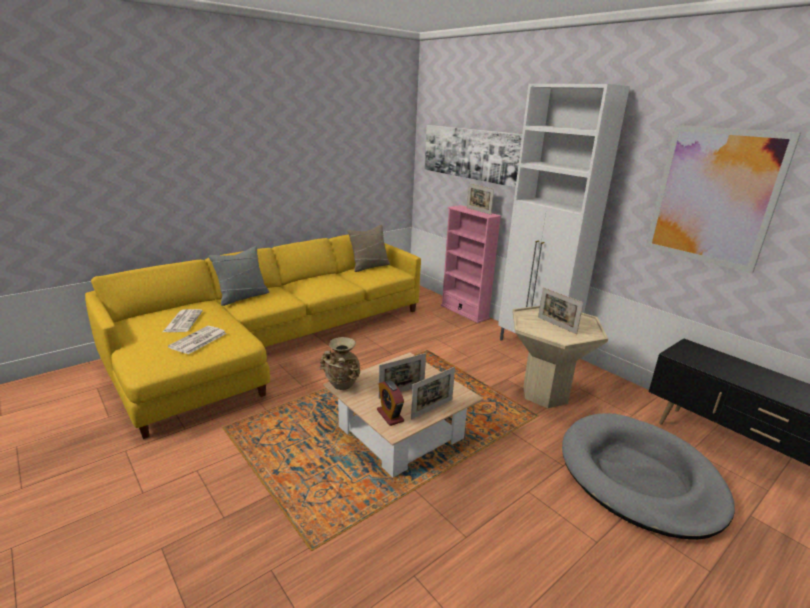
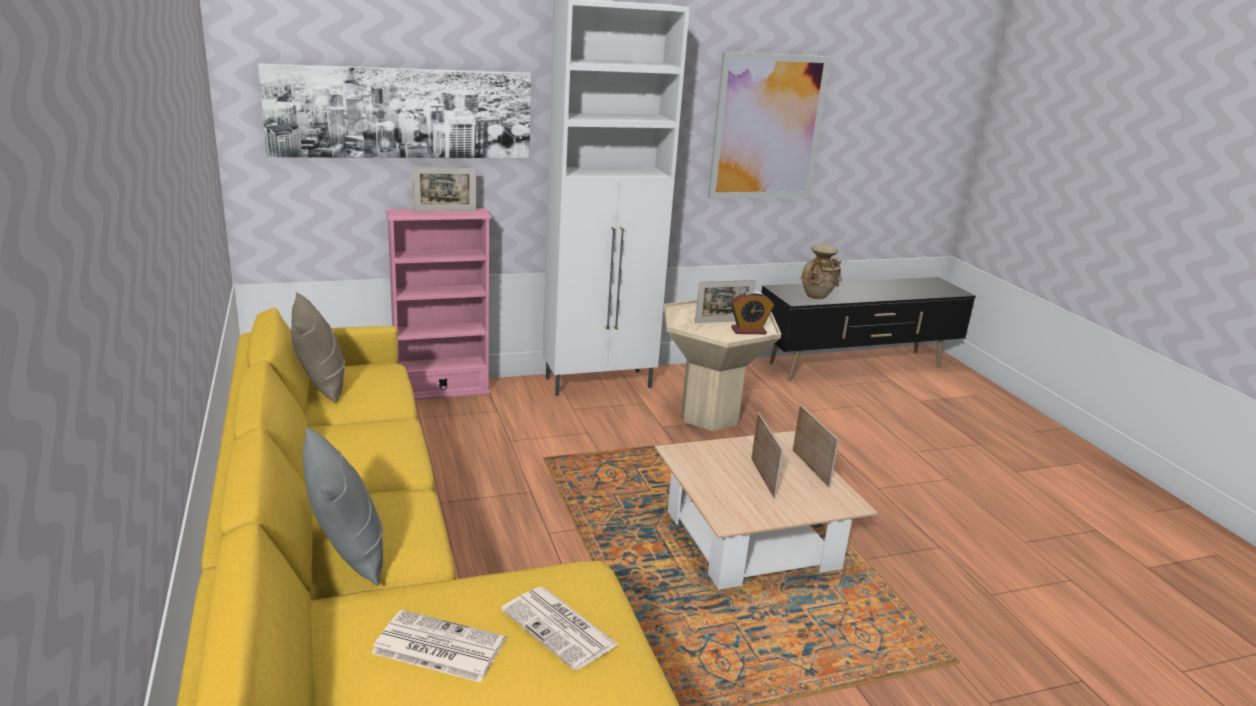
camera: 70 degrees left, 0 degrees up
(342, 386) = (732, 520): beige vase -> beige vase (817, 296)
(390, 416) = (818, 500): alarm clock -> alarm clock (748, 331)
(639, 477) = (866, 424): grey dog bed -> none

